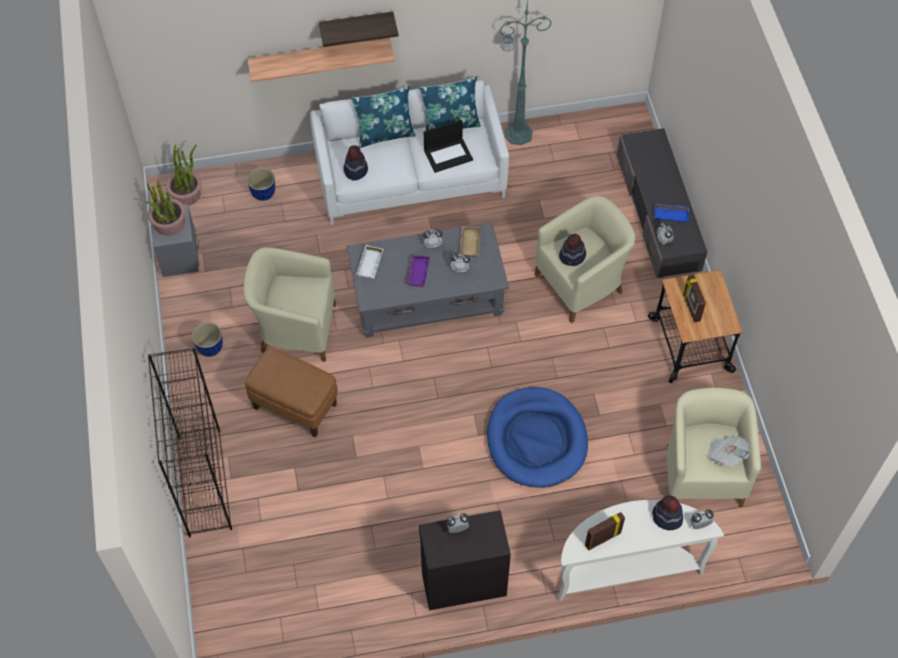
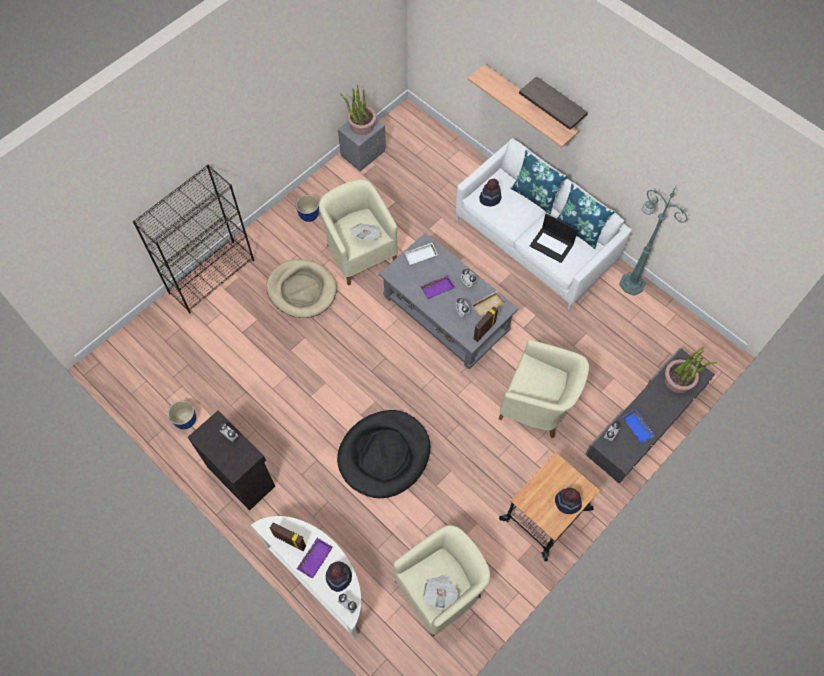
camera: 55 degrees right, 5 degrees up
(186, 194) = (412, 126): potted plant -> potted plant (678, 380)
(263, 194) = (447, 166): planter -> planter (185, 420)
(294, 406) = (302, 290): brown ottoman -> beige dog bed
(308, 295) = (367, 235): none -> newspaper
(536, 440) = (384, 455): blue dog bed -> black dog bed
(572, 256) = (531, 378): hat -> hat (567, 503)
(634, 527) = (314, 557): none -> purple tray
(691, 308) = (546, 488): picture frame -> picture frame (484, 330)

